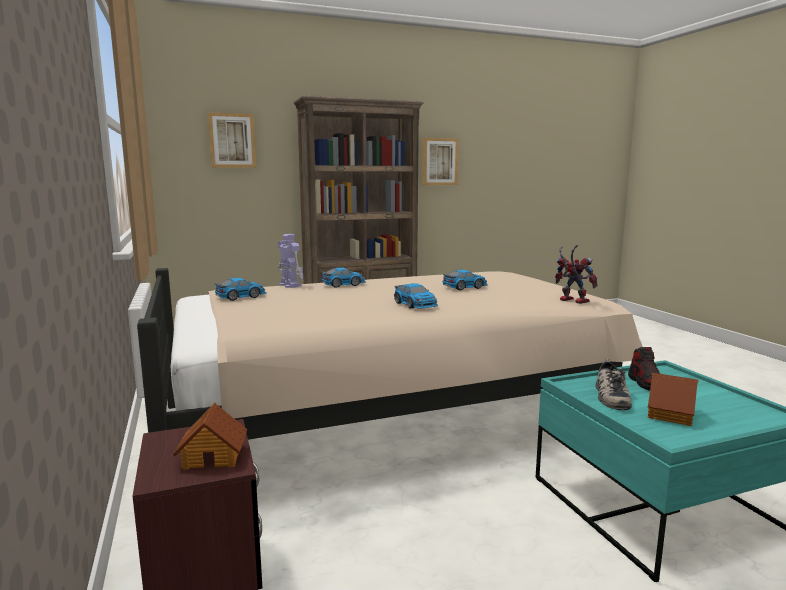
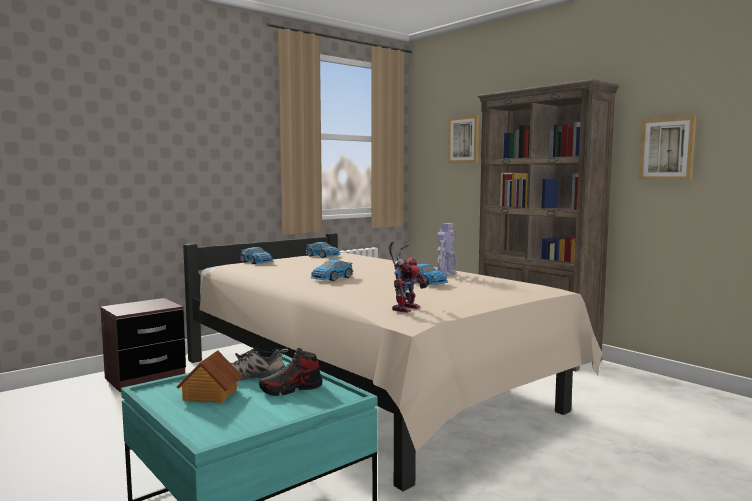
camera: 70 degrees right, 5 degrees down
(213, 456) = (136, 308): toy house -> none
(289, 285) = (374, 258): toy robot -> toy robot (446, 274)
(343, 284) = (391, 263): toy car -> toy car (256, 262)

